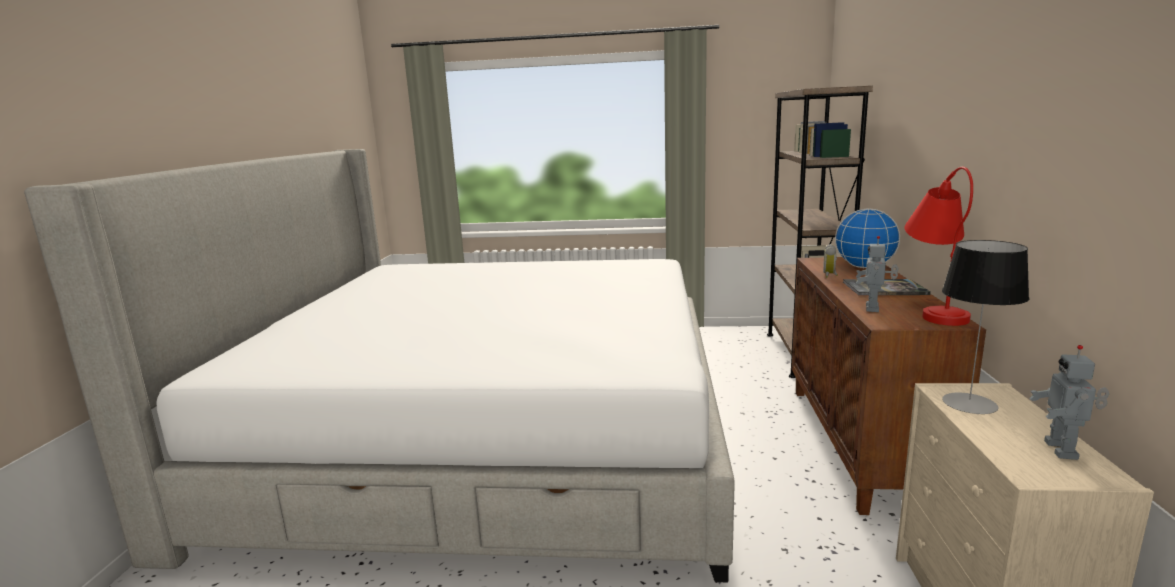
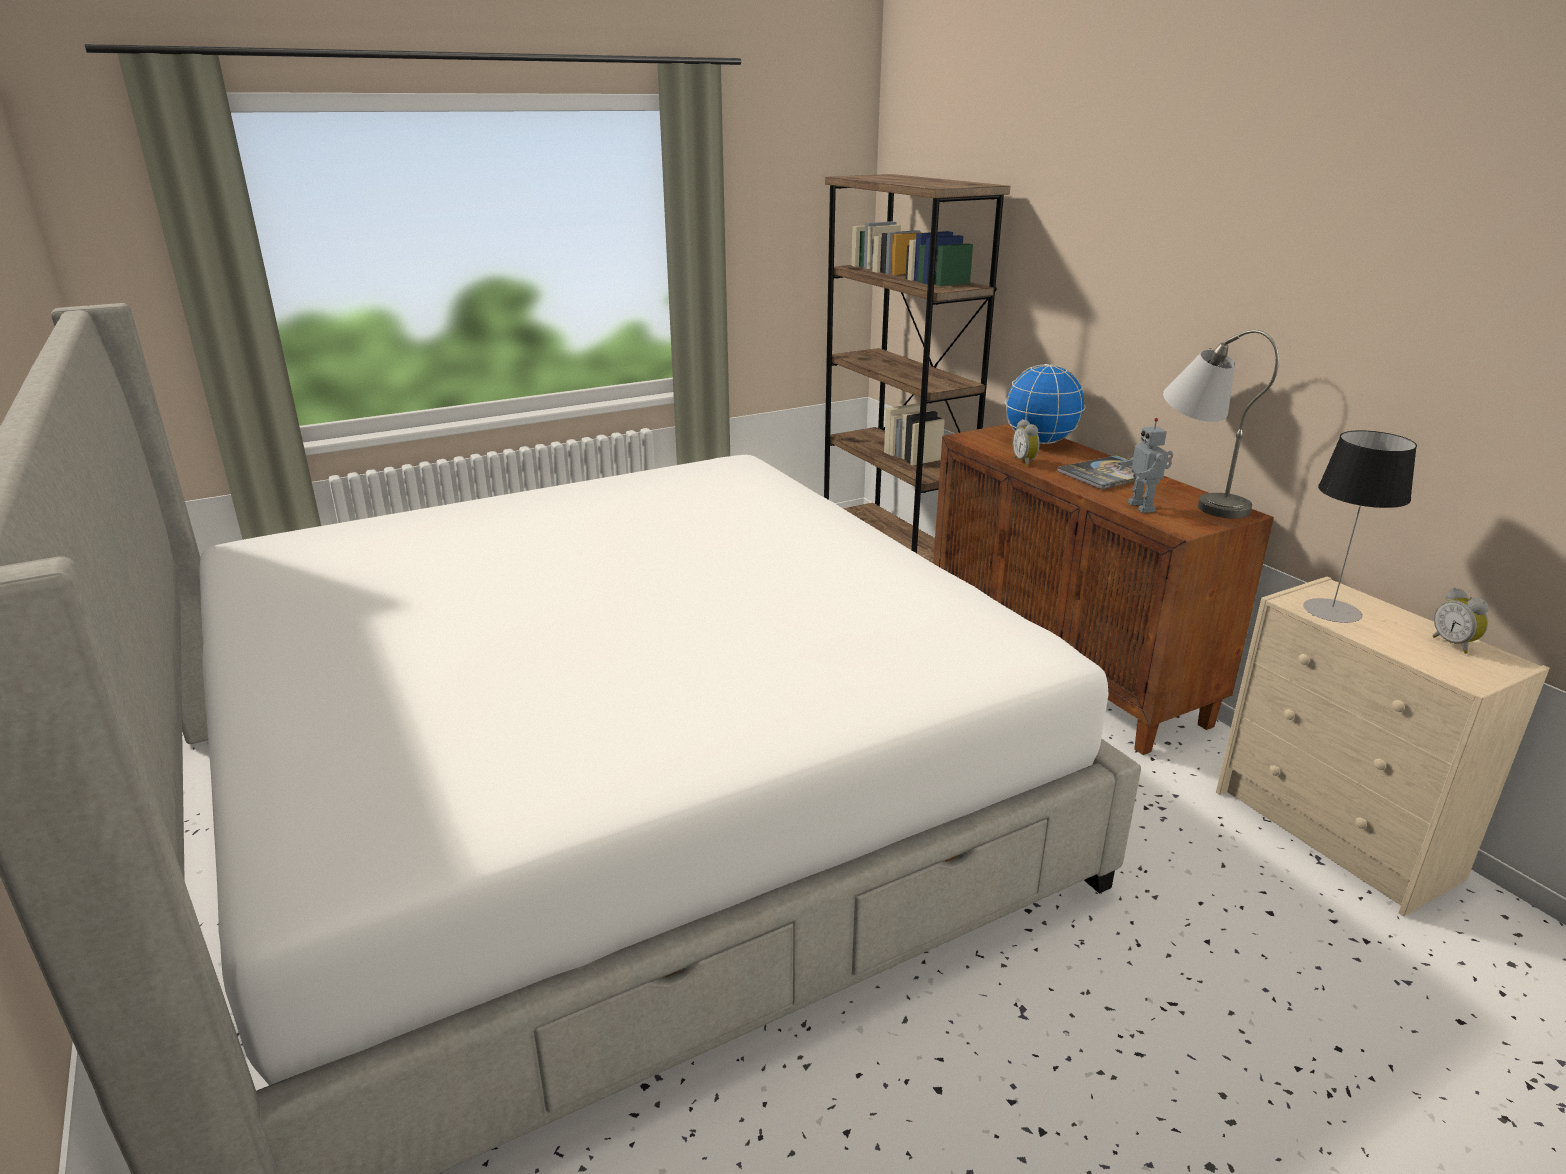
camera: 35 degrees left, 10 degrees up
(934, 310) = (1197, 498): red table lamp -> grey table lamp
(1063, 450) = (1454, 644): toy robot -> alarm clock

